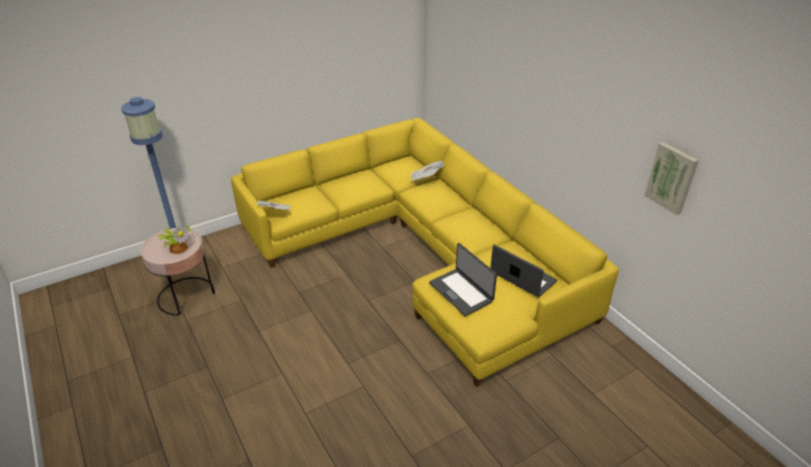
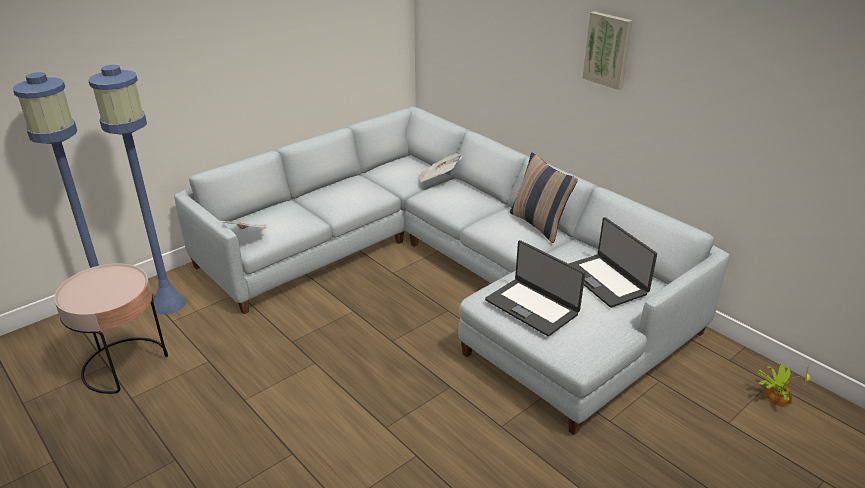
camera: 10 degrees left, 5 degrees down
(178, 247) = (113, 289): potted plant -> potted plant (776, 396)
(222, 254) = (169, 304): none -> blue floor lamp
(422, 251) = (448, 272): yellow sofa -> grey sofa
(489, 225) = (539, 225): none -> pillow
(522, 277) = (605, 280): laptop -> laptop turned 150 degrees counterclockwise
(672, 177) = (804, 115): picture -> picture (608, 50)

